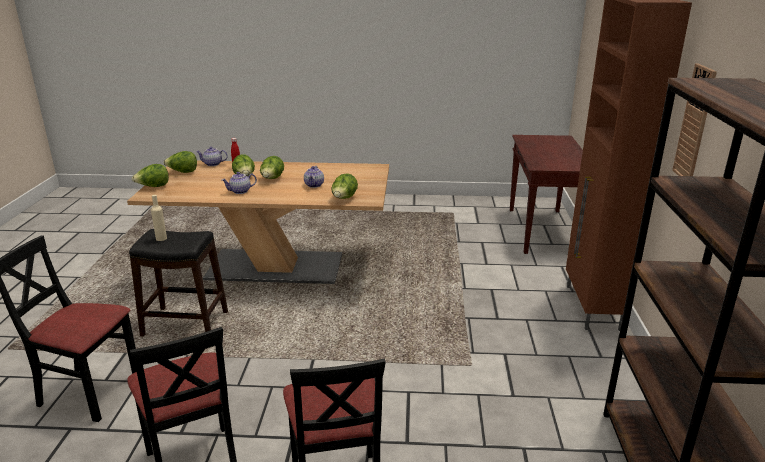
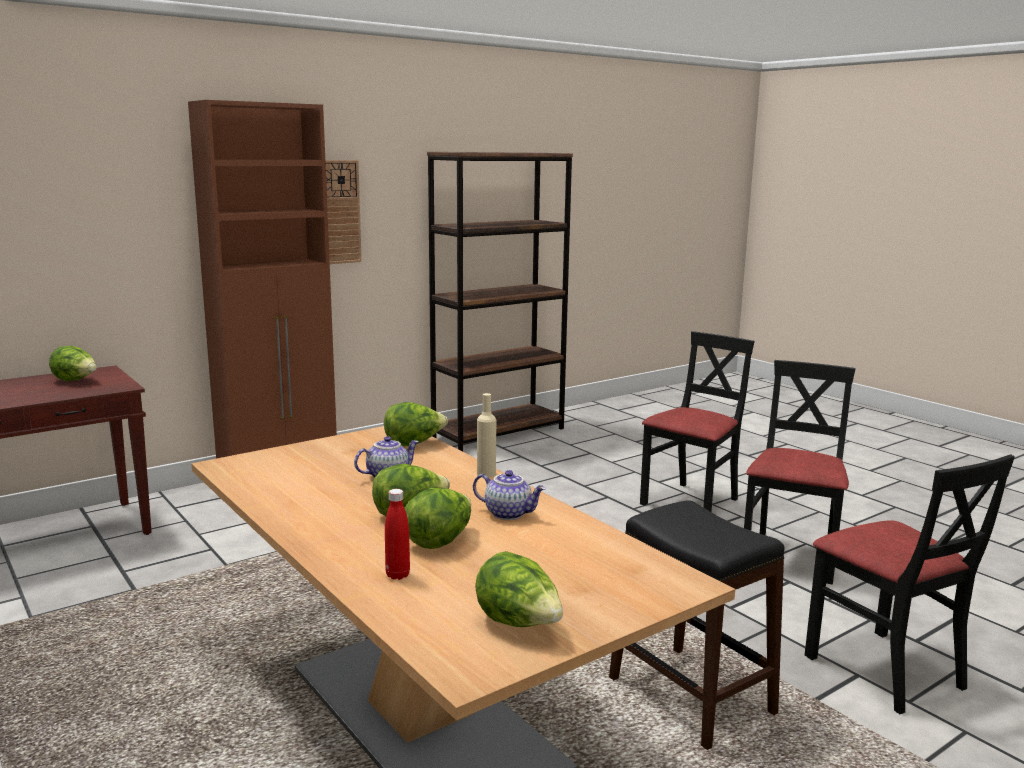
camera: 130 degrees left, 10 degrees down
(153, 187) = (643, 603): lettuce -> lettuce (76, 381)
(161, 238) = (720, 532): beige bottle -> beige bottle (486, 474)
(212, 164) = (412, 619): teapot -> none

